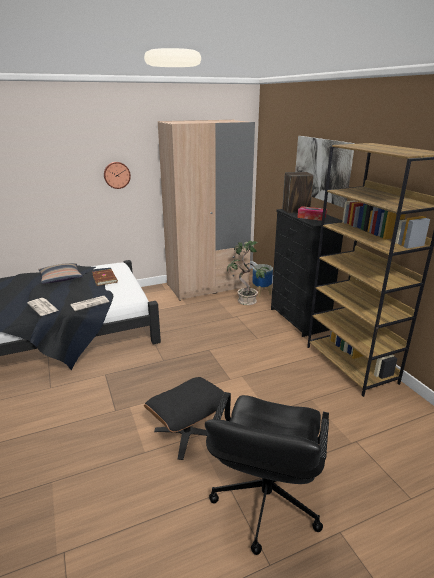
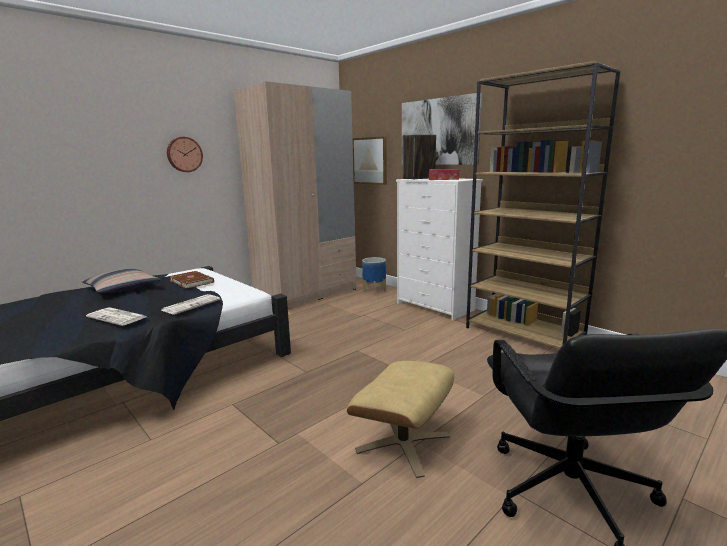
camera: 20 degrees left, 10 degrees down
(187, 433) = (403, 443): black ottoman -> beige ottoman
(246, 301) = (363, 300): potted plant -> none
(274, 179) = (370, 161): none -> picture
(299, 319) = (435, 307): black dresser -> white dresser

